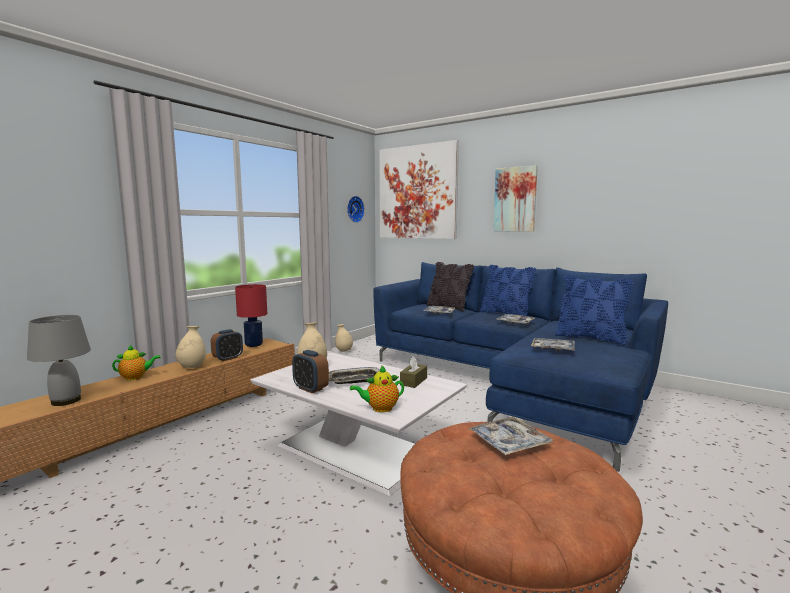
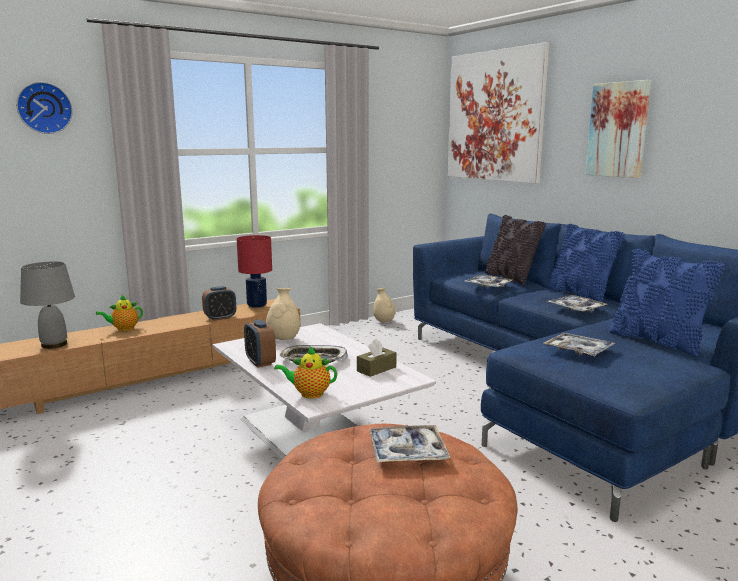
camera: 20 degrees right, 5 degrees up
(136, 377) = (123, 329): teapot -> teapot turned 150 degrees clockwise
(192, 367) = (179, 324): beige vase -> none
(354, 209) = (411, 139): wall clock -> wall clock (44, 108)

